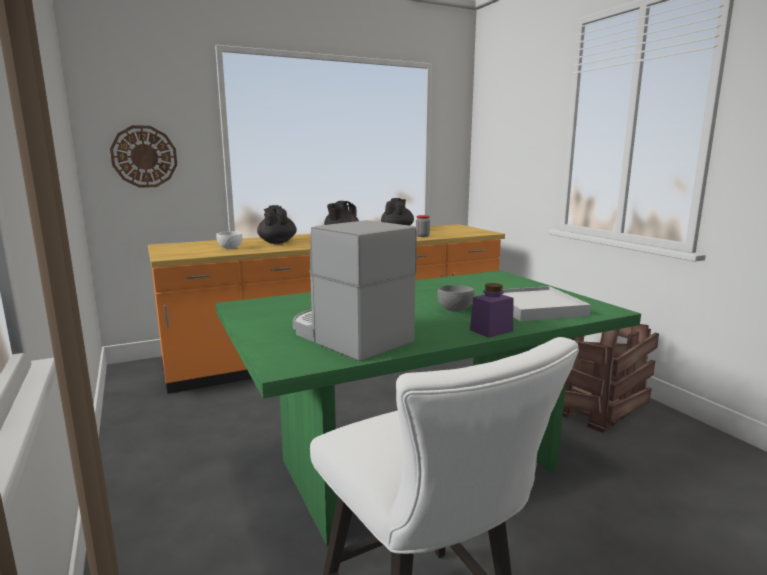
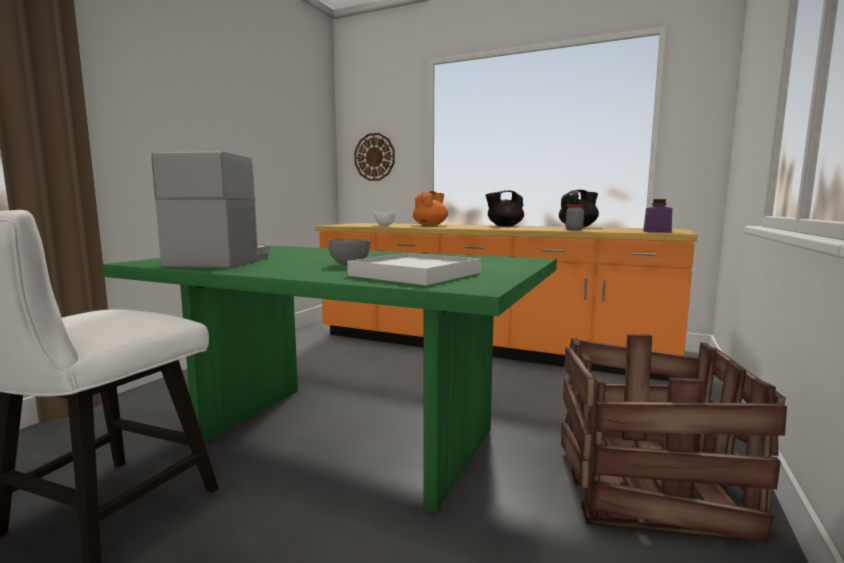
camera: 50 degrees right, 5 degrees down
(277, 242) = (430, 225): black teapot -> orange teapot
(491, 330) = (296, 274): purple jar -> purple jar (657, 231)

